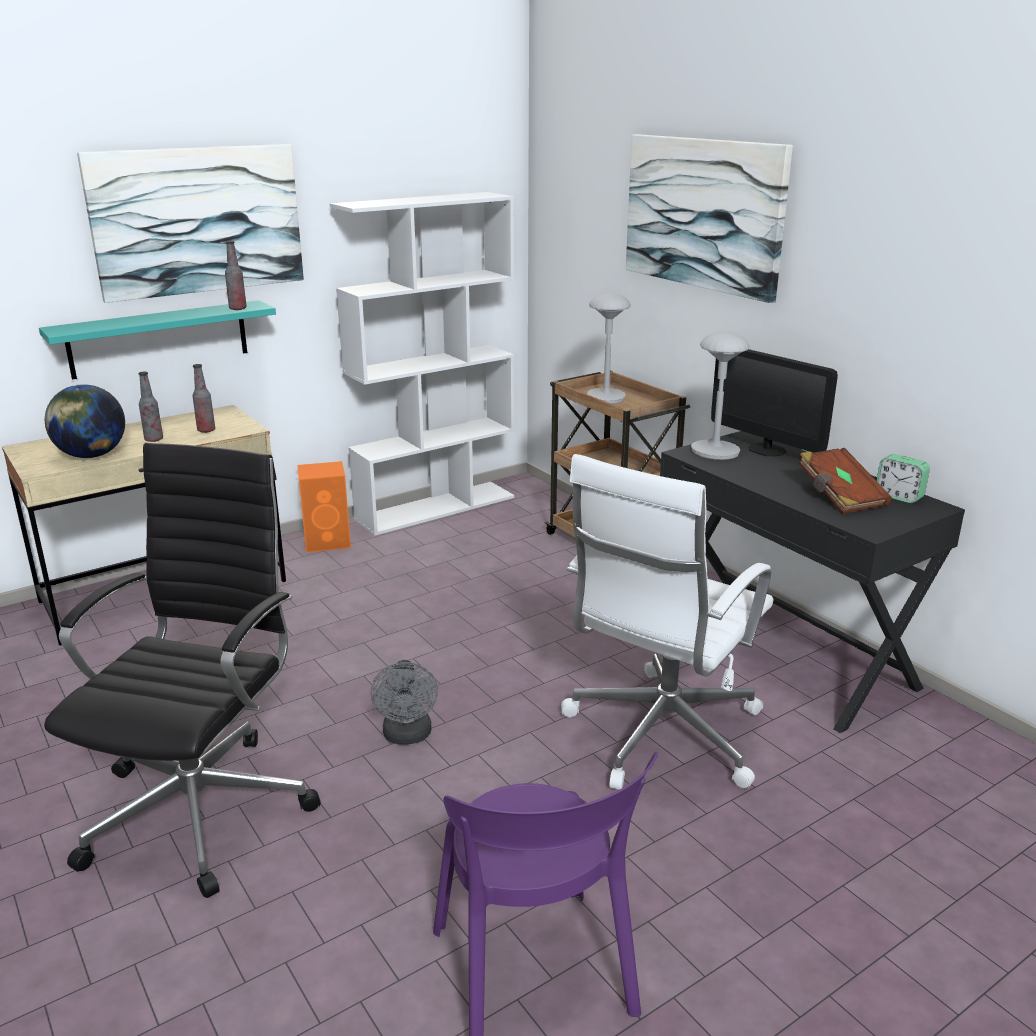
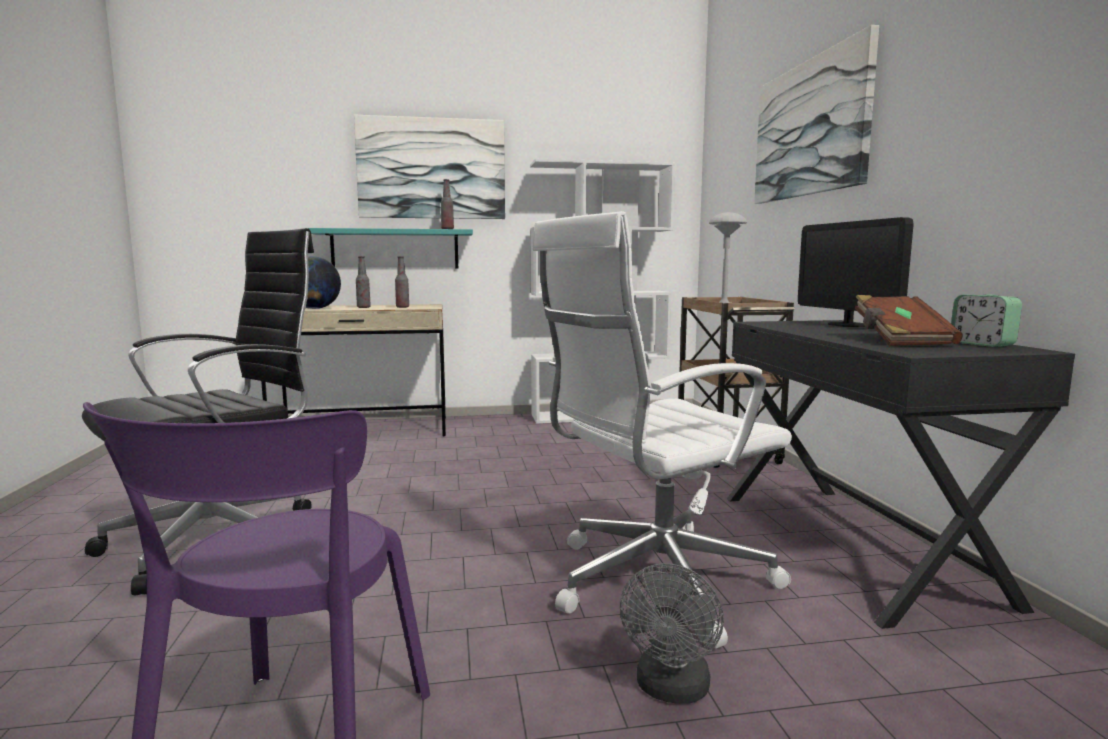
camera: 25 degrees right, 15 degrees down
(328, 541) = (500, 422): orange speaker -> none
(407, 736) = (420, 532): grey fan -> grey fan (671, 690)
(715, 452) = (789, 323): grey table lamp -> none

